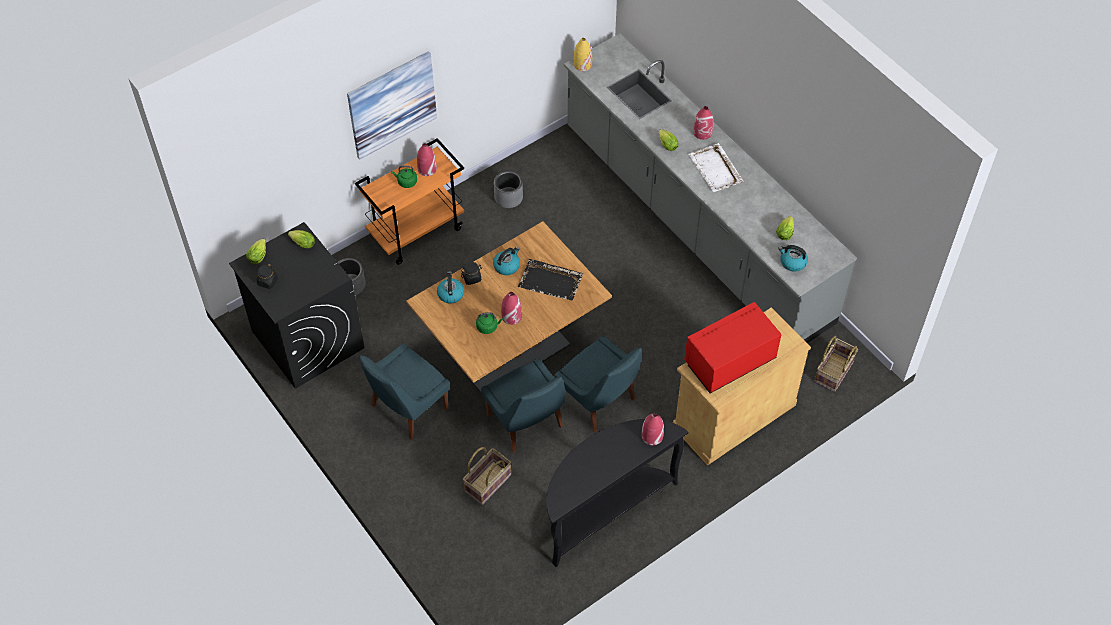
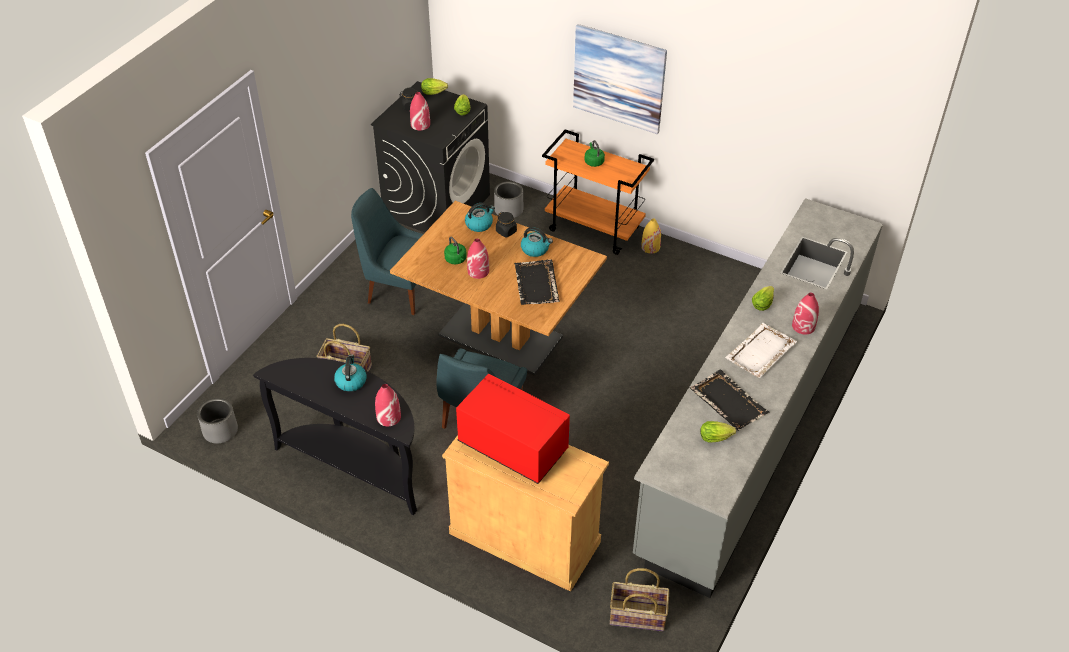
camera: 65 degrees right, 10 degrees down
(427, 169) = (618, 169): red vase -> red vase (420, 124)
(508, 198) = (678, 273): grey planter -> grey planter (220, 431)
(526, 423) = (426, 374): blue chair -> none
(582, 64) = (815, 210): yellow vase -> yellow vase (650, 247)
(754, 210) = (728, 401): none -> black tray
(792, 262) = (678, 457): kettle -> kettle (351, 381)

